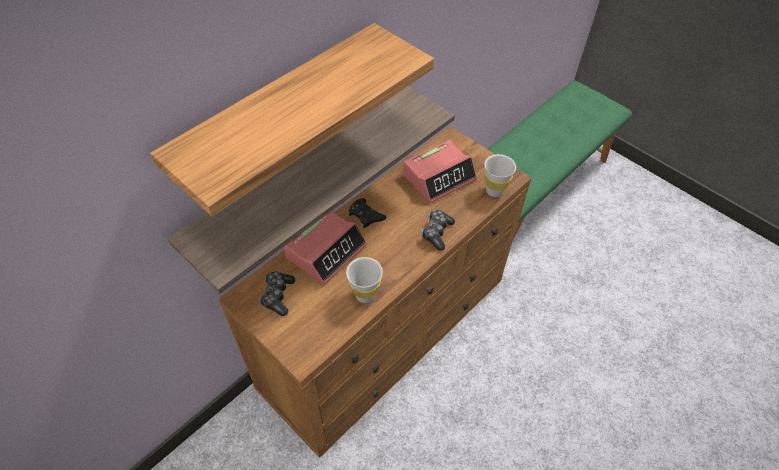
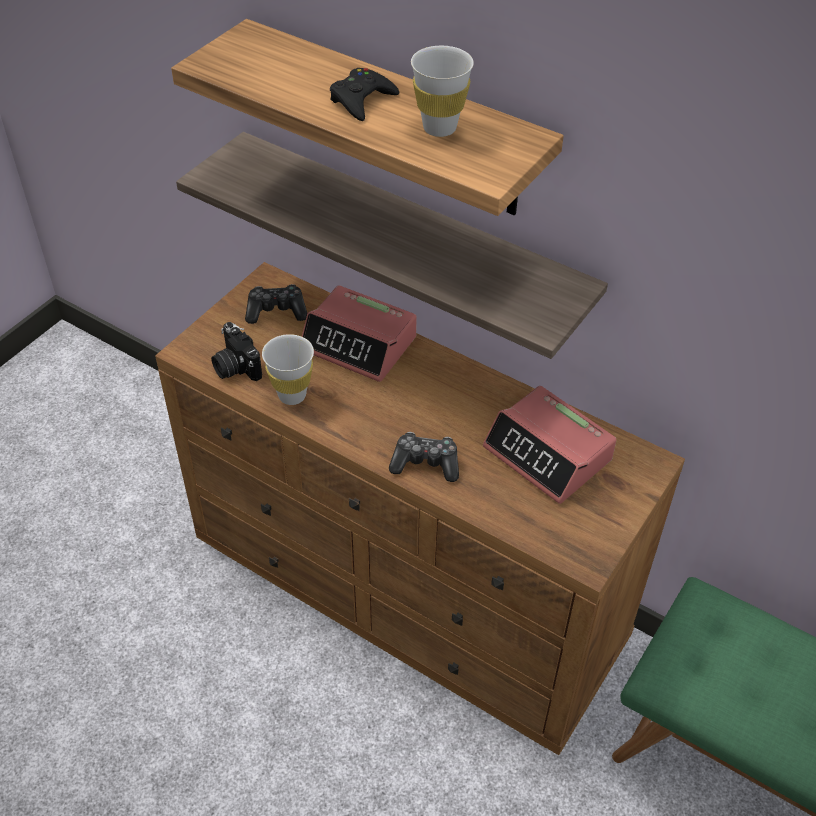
camera: 80 degrees right, 5 degrees down
(328, 327) = (235, 367): none -> camera
(365, 215) = (436, 375): black game controller -> black game controller (361, 100)
(494, 191) = (543, 534): white cup -> white cup (439, 128)

